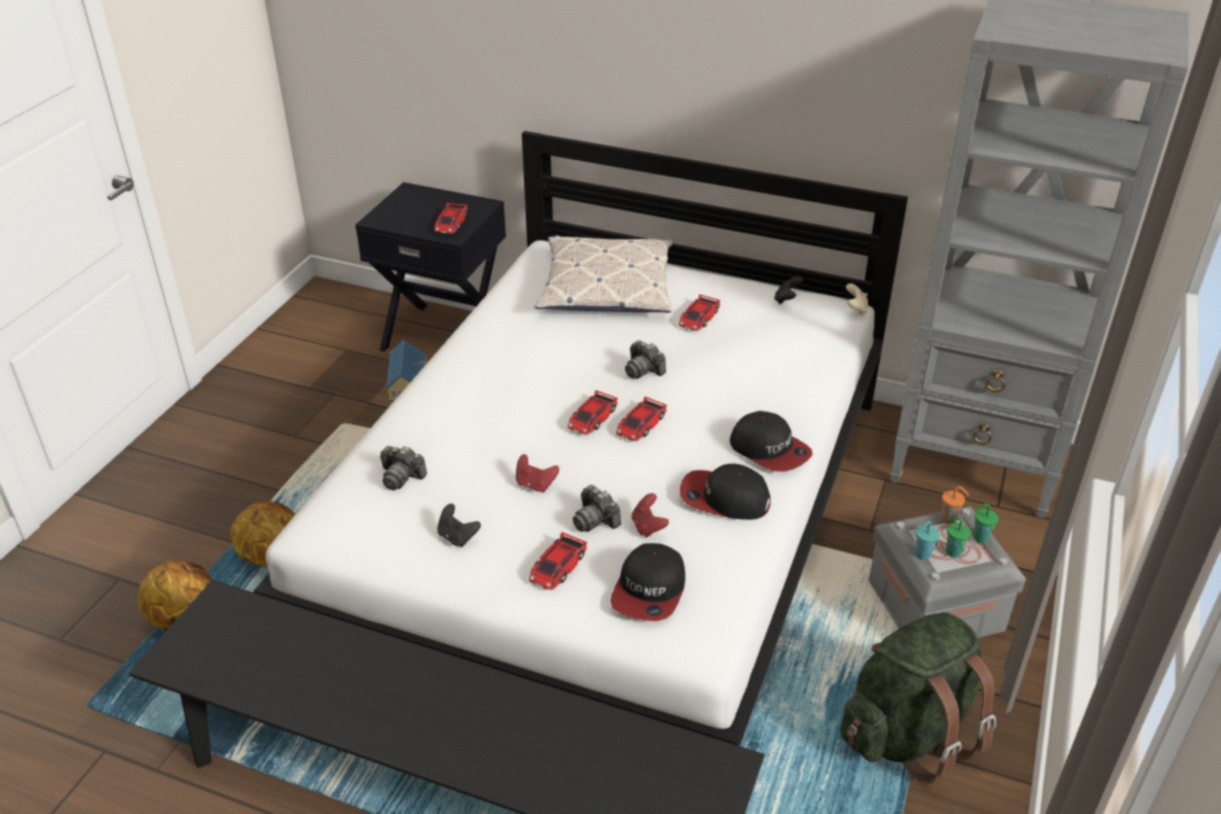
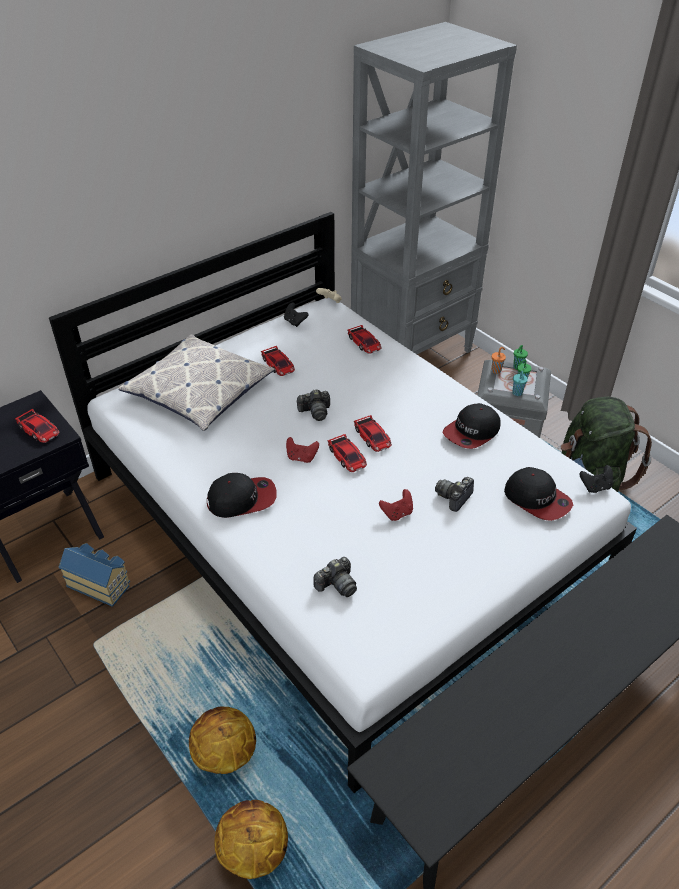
camera: 60 degrees left, 5 degrees up
(457, 537) = (426, 576): black game controller -> black game controller (595, 487)
(557, 566) = (491, 533): toy car -> toy car (364, 343)
(595, 520) = (454, 497): camera -> camera turned 135 degrees clockwise
(648, 527) = (477, 476): red game controller -> red game controller (301, 457)
(770, 450) = (439, 394): cap -> cap (242, 499)

